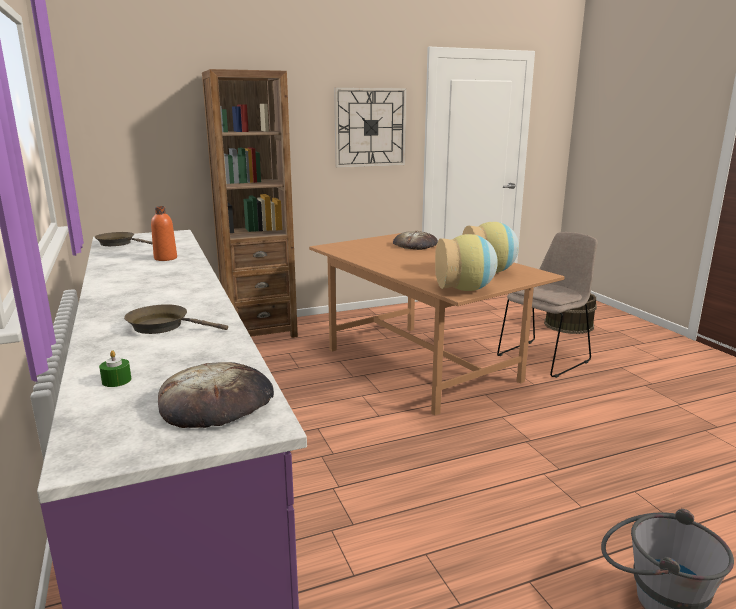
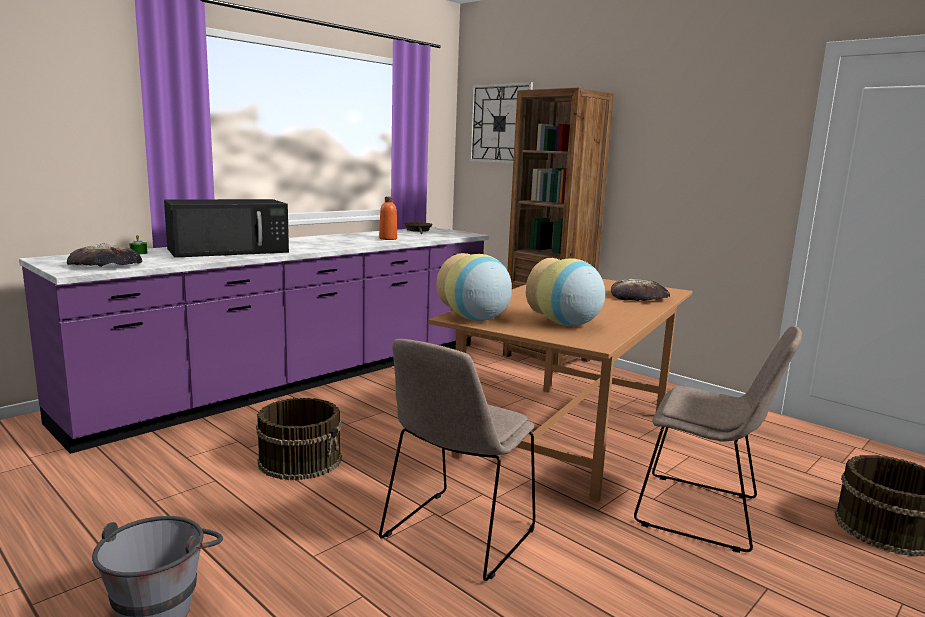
camera: 65 degrees right, 5 degrees down
(163, 326) = (230, 250): brown frying pan -> black microwave
(370, 127) = (720, 155): wall clock -> wall clock (500, 123)
(403, 491) = (301, 460): none -> brown bucket
(560, 439) = (456, 536): none -> beige chair

